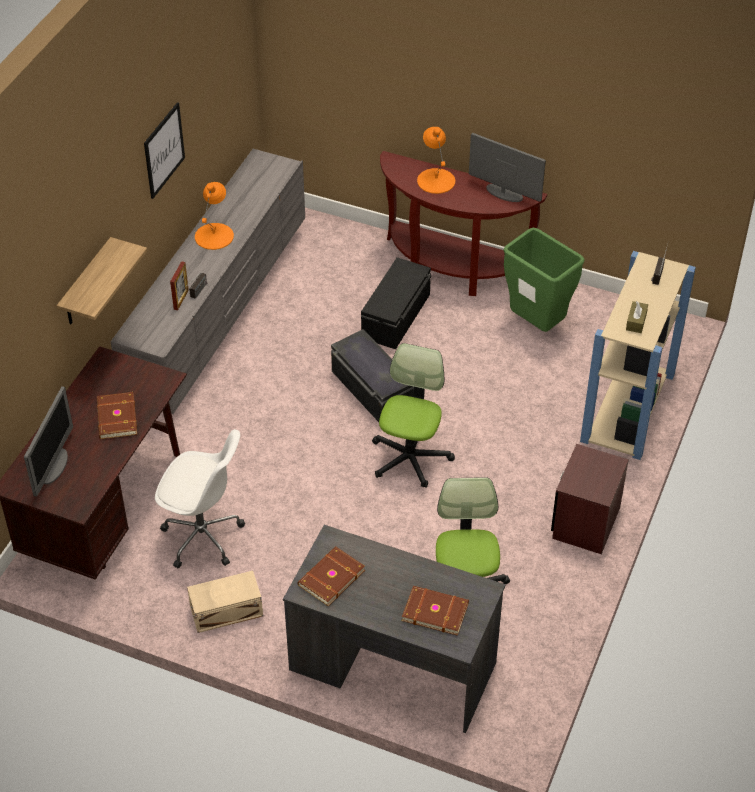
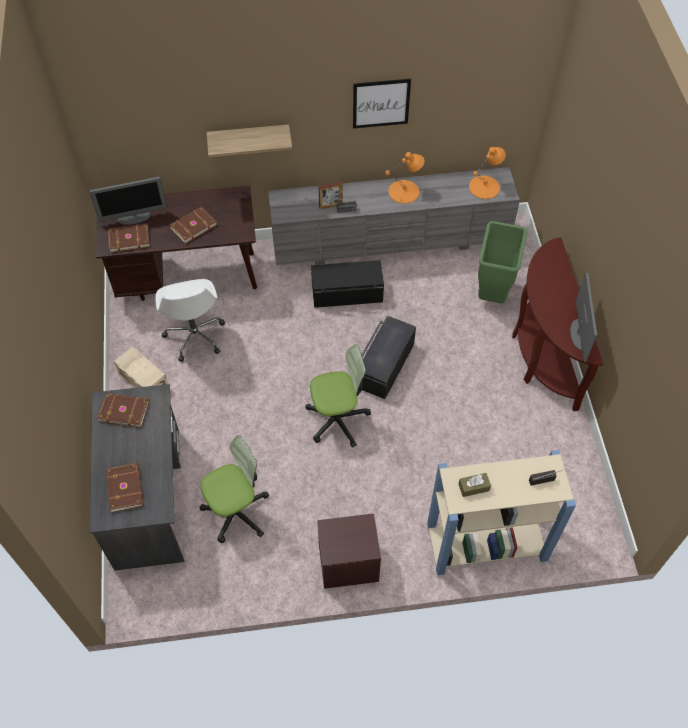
camera: 60 degrees right, 10 degrees up
(82, 483) = (128, 238): none -> brown book
(397, 316) = (467, 345): black storage box -> black storage box (347, 293)
(436, 180) = (555, 285): orange table lamp -> orange table lamp (484, 187)
(537, 325) = (528, 438): green trash can -> green trash can (492, 295)

